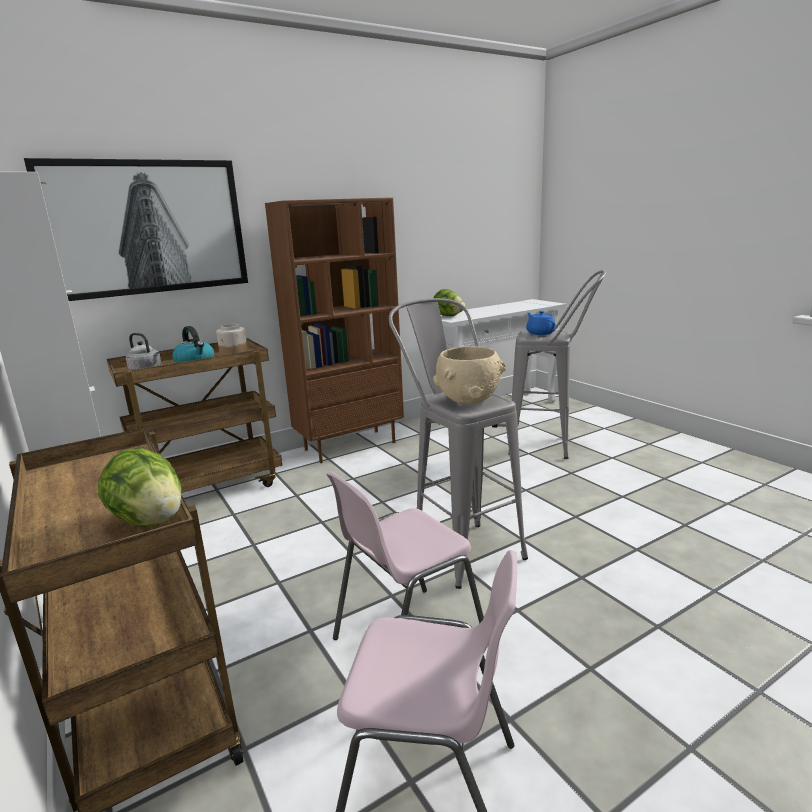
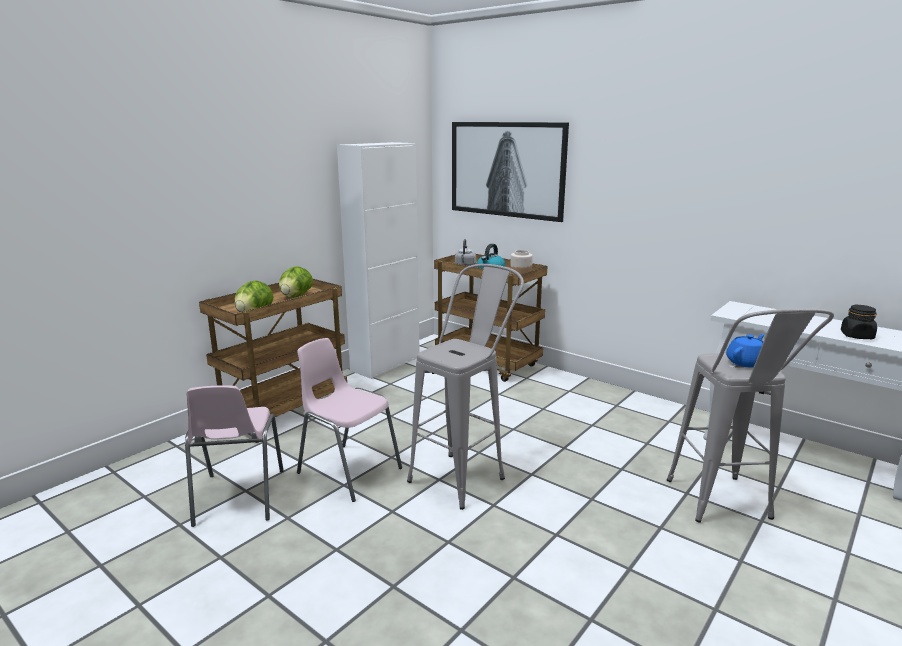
camera: 70 degrees right, 0 degrees up
(350, 445) = (604, 394): brown bookcase -> none
(448, 316) = (745, 310): lettuce -> lettuce (295, 296)
(468, 400) = (457, 352): beige bowl -> none
(517, 308) = (857, 336): none -> black jar

